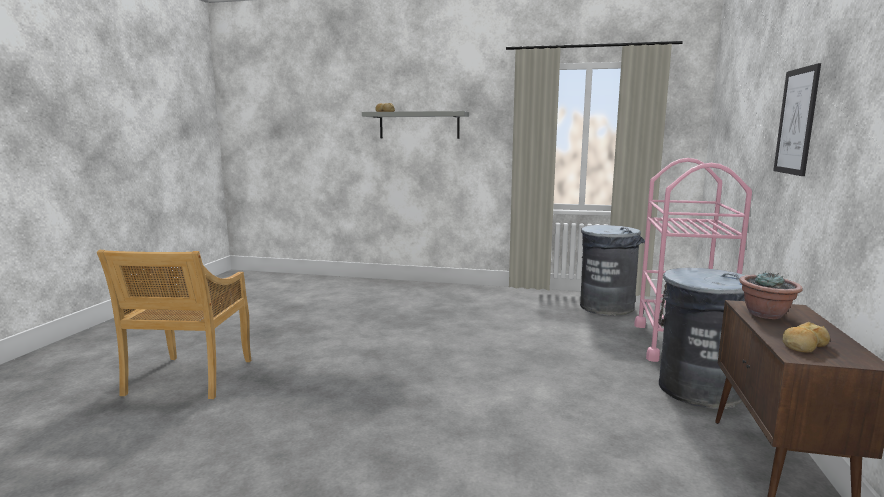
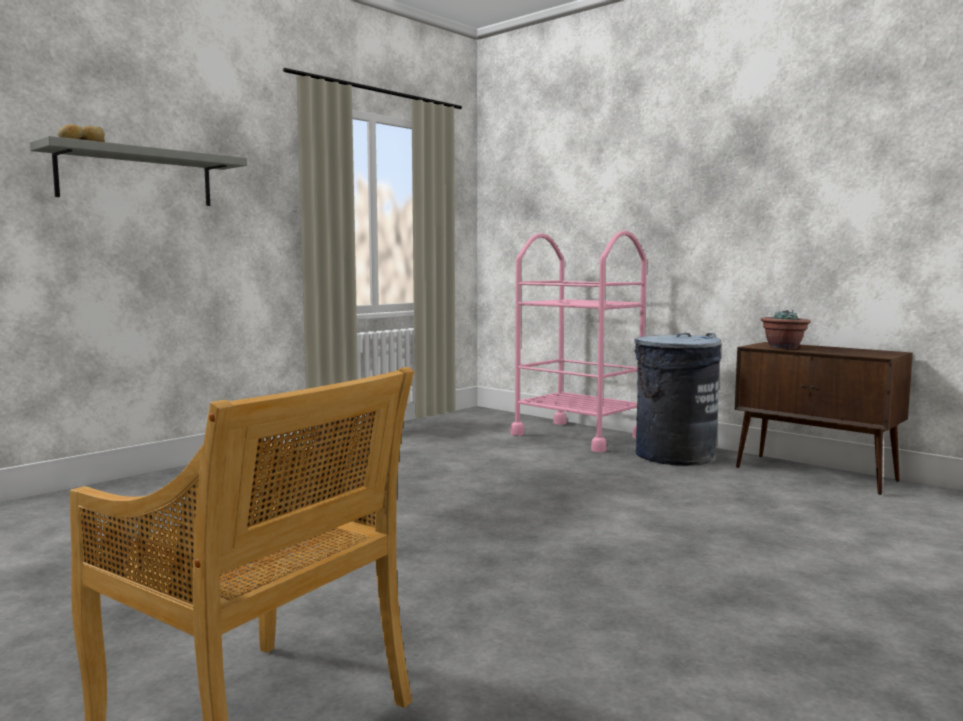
camera: 60 degrees left, 5 degrees down
(606, 307) = (446, 430): grey trash can -> none
(796, 121) = (699, 190): picture -> none
(804, 345) = (859, 353): bread -> none

